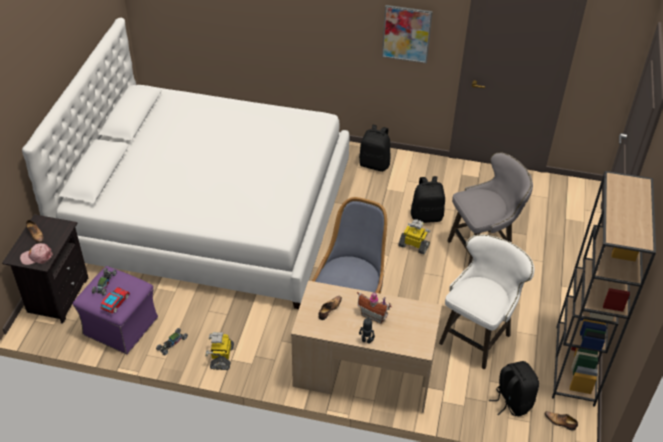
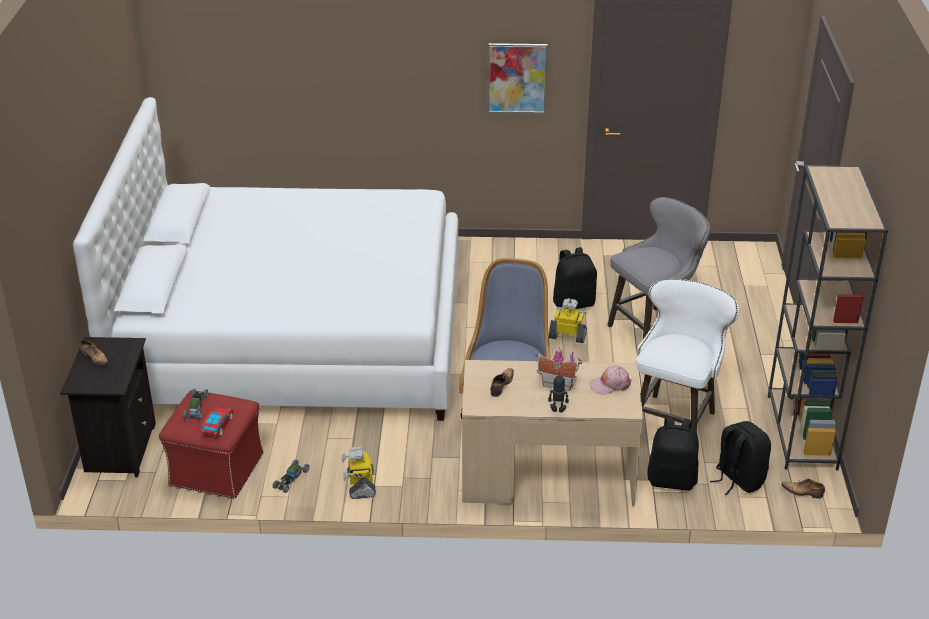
camera: 10 degrees left, 10 degrees down
(37, 257) = (105, 380): pink cap -> pink cap (610, 384)
(120, 326) = (215, 469): purple ottoman -> red ottoman
(374, 164) = (491, 257): black backpack -> black backpack (672, 480)

